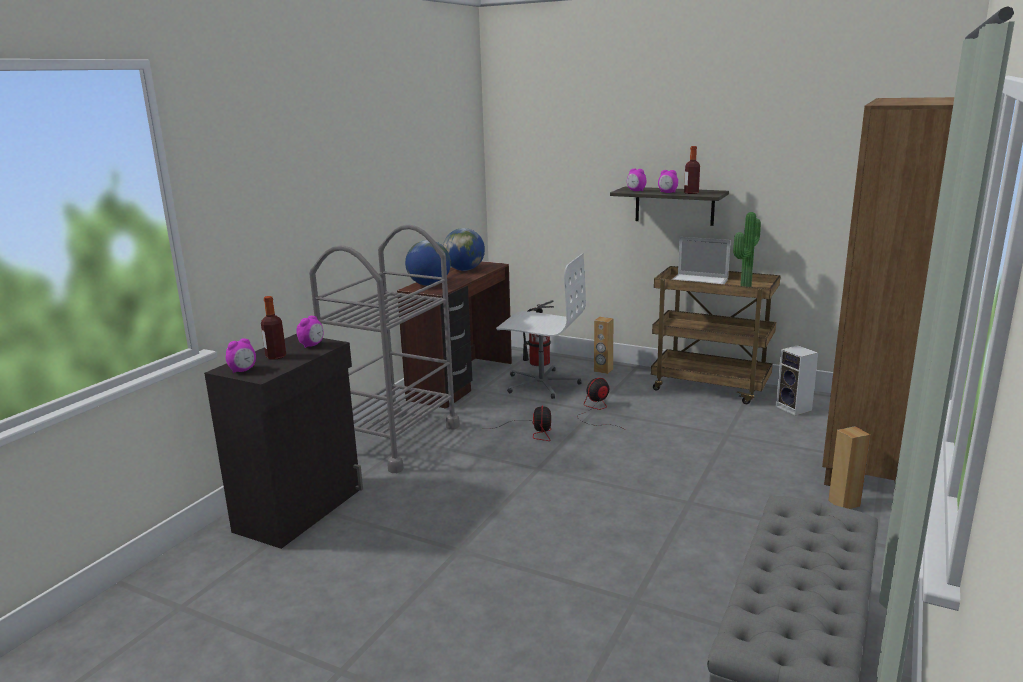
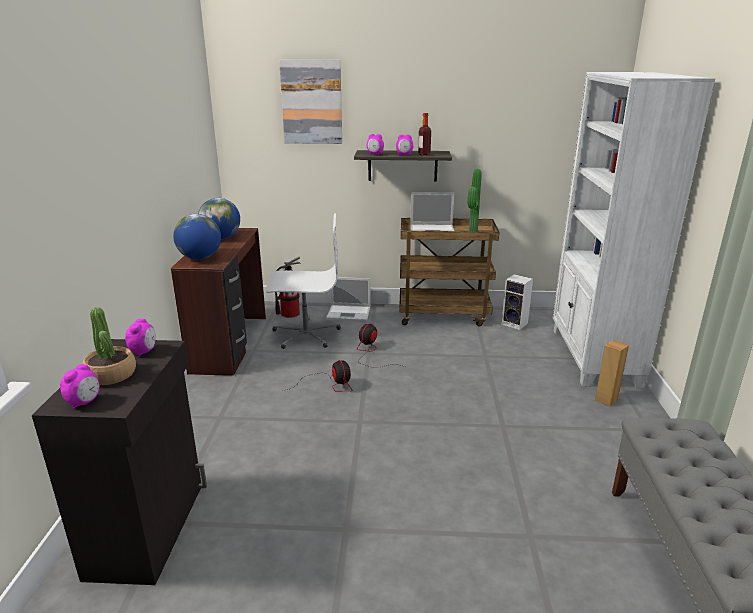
camera: 25 degrees left, 5 degrees up
(276, 356) = (111, 374): bottle -> potted plant
(394, 440) = (203, 420): grey cart -> none
(579, 134) = (312, 102): none -> picture
(603, 370) = (349, 313): brown speaker -> laptop
(869, 458) = (593, 357): brown bookcase -> white bookcase

